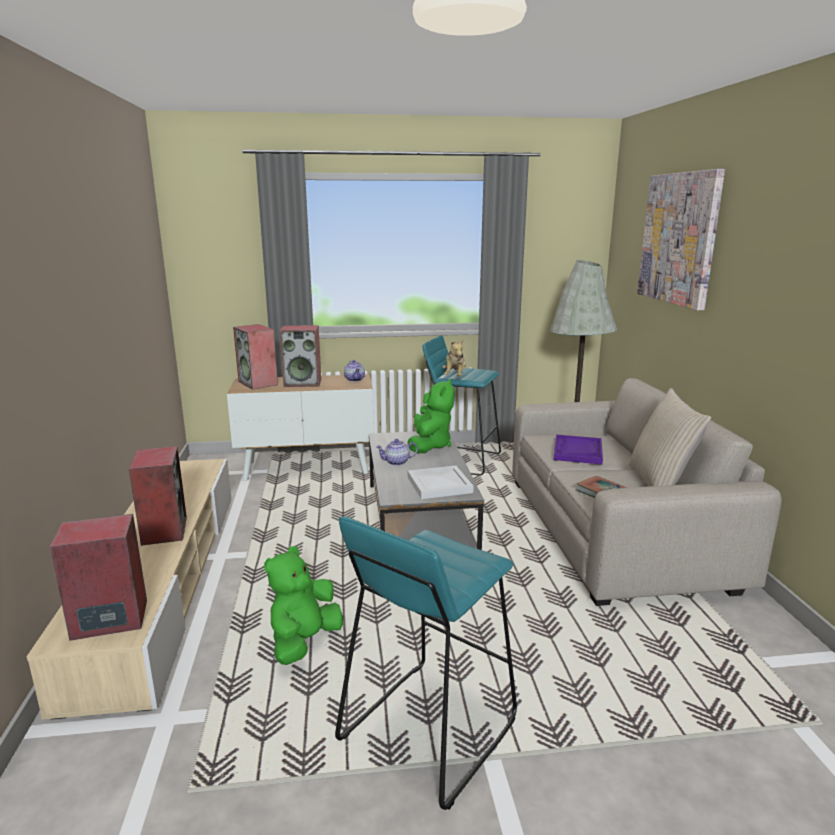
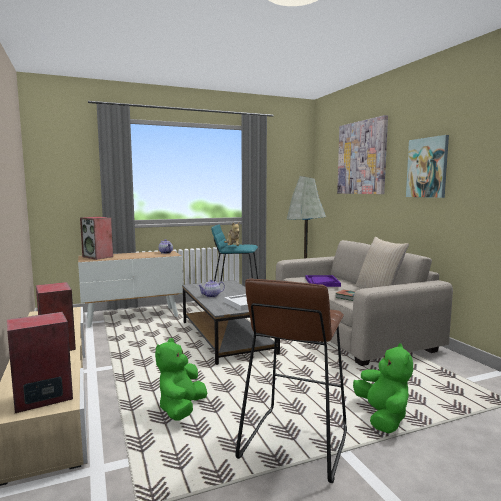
camera: 15 degrees left, 10 degrees down
(303, 382) = (131, 255): speaker -> none
(427, 730) = (294, 443): turquoise stool -> brown stool
(429, 445) = (227, 287): green plush toy -> green plush toy (383, 417)
(774, 279) = (427, 167): none -> picture

